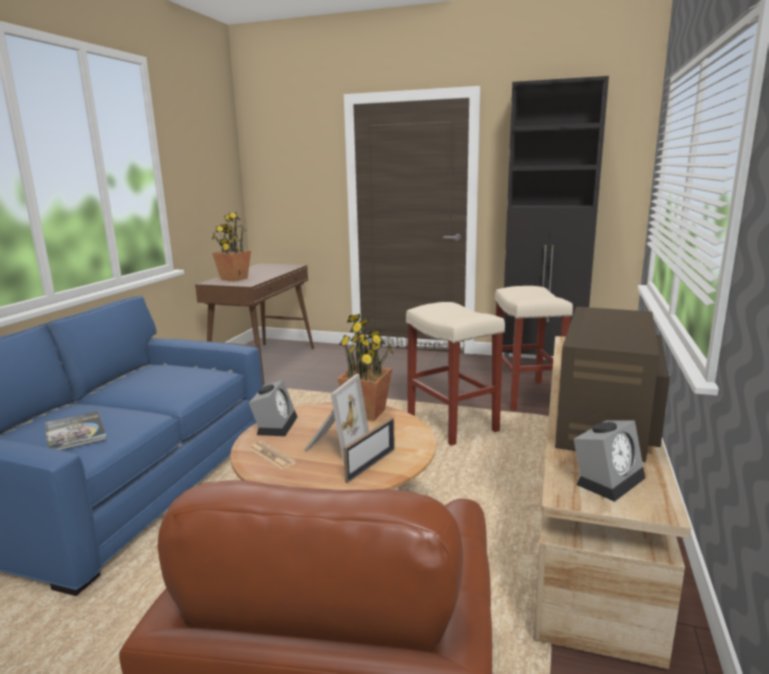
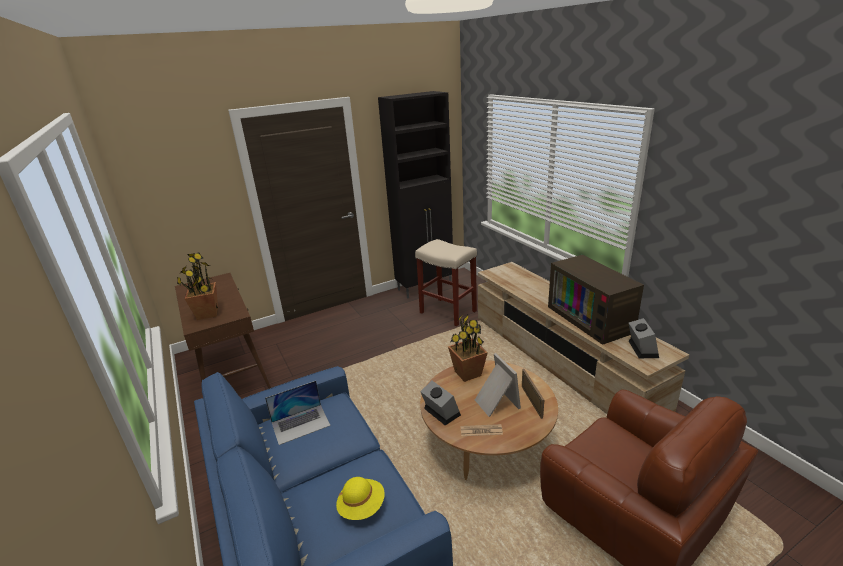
camera: 45 degrees left, 10 degrees up
(75, 432) = (362, 506): book -> yellow hat
(167, 372) = (301, 424): none -> laptop
(453, 424) = (444, 352): beige stool -> none

